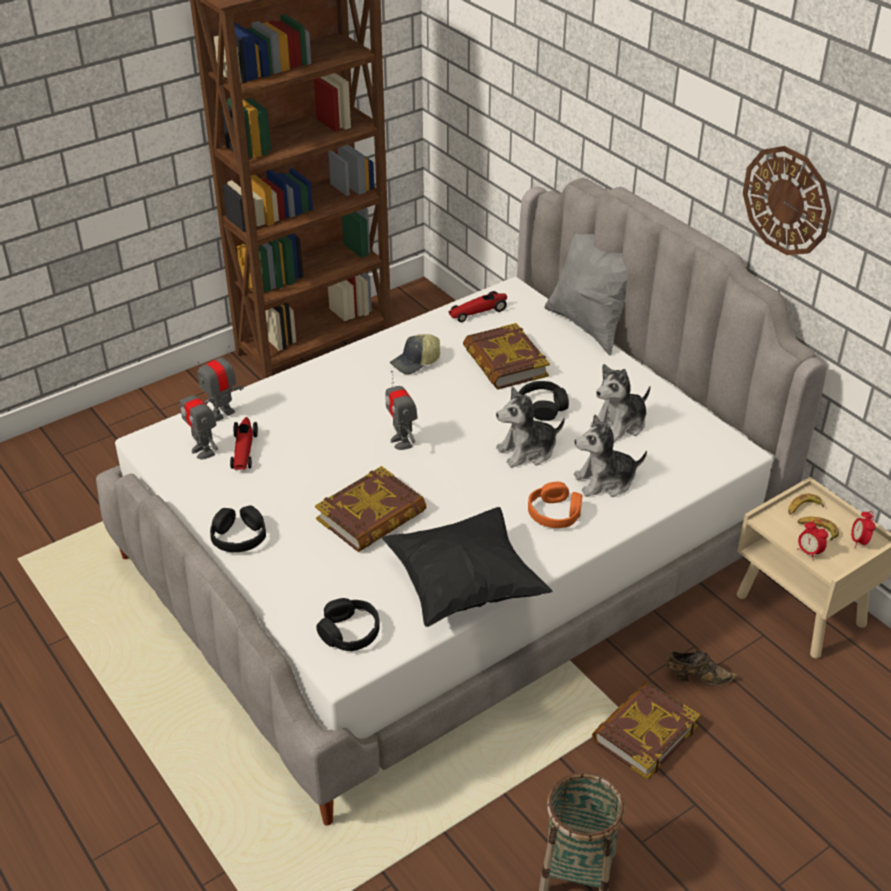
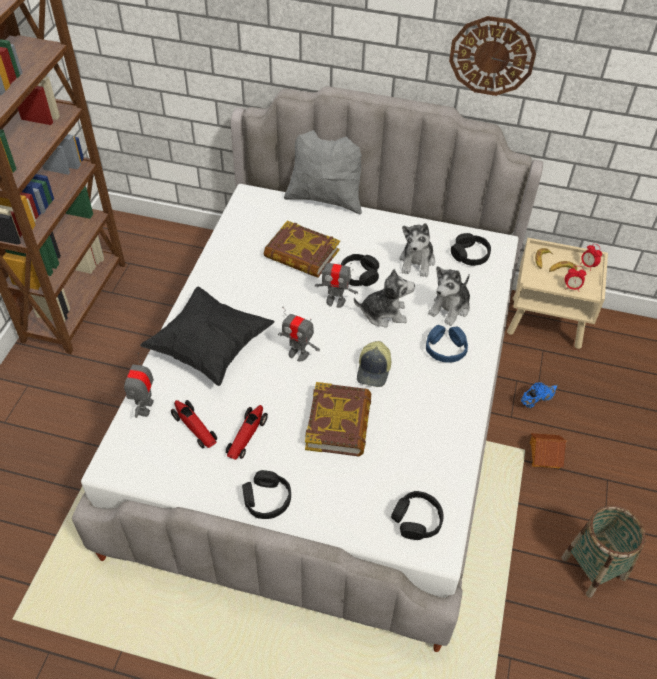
camera: 40 degrees left, 10 degrees up
(203, 451) = (164, 447): toy robot -> toy robot (335, 301)
(416, 362) = (242, 286): cap -> cap (374, 370)
(464, 585) = (448, 436): black pillow -> black pillow (210, 348)
(478, 312) = (243, 224): toy car -> toy car (246, 436)
(527, 451) = (384, 313): plush toy -> plush toy turned 120 degrees counterclockwise
(555, 513) = (445, 349): orange headphones -> blue headphones
(644, 733) = (544, 454): book -> toy house
(689, 446) = (470, 255): none -> black headphones
(696, 677) = (536, 400): brown shoe -> blue shoe

